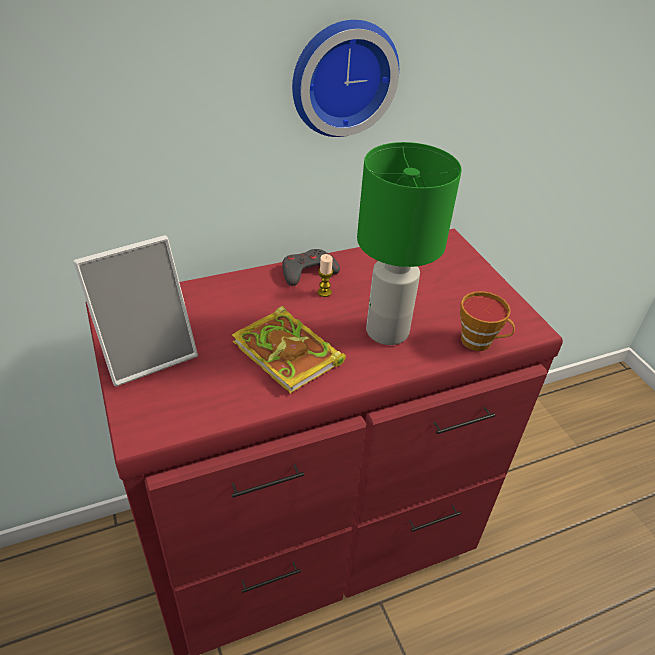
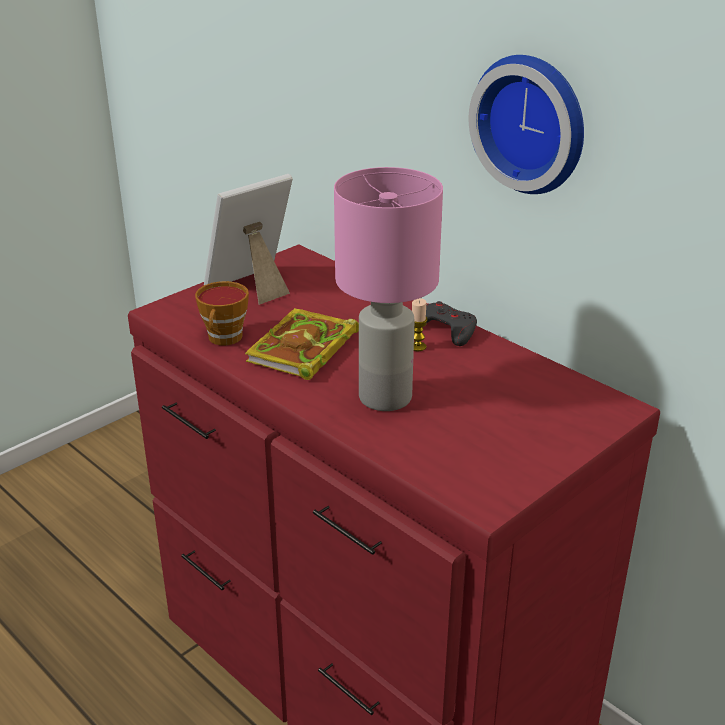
camera: 70 degrees right, 10 degrees down
(147, 352) = (253, 287): picture frame -> picture frame turned 105 degrees clockwise
(386, 332) = (383, 397): green table lamp -> pink table lamp
(480, 342) = (421, 464): cup -> cup (224, 339)

